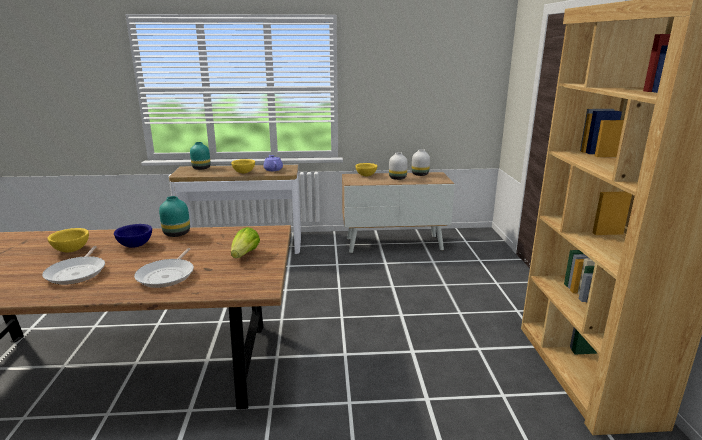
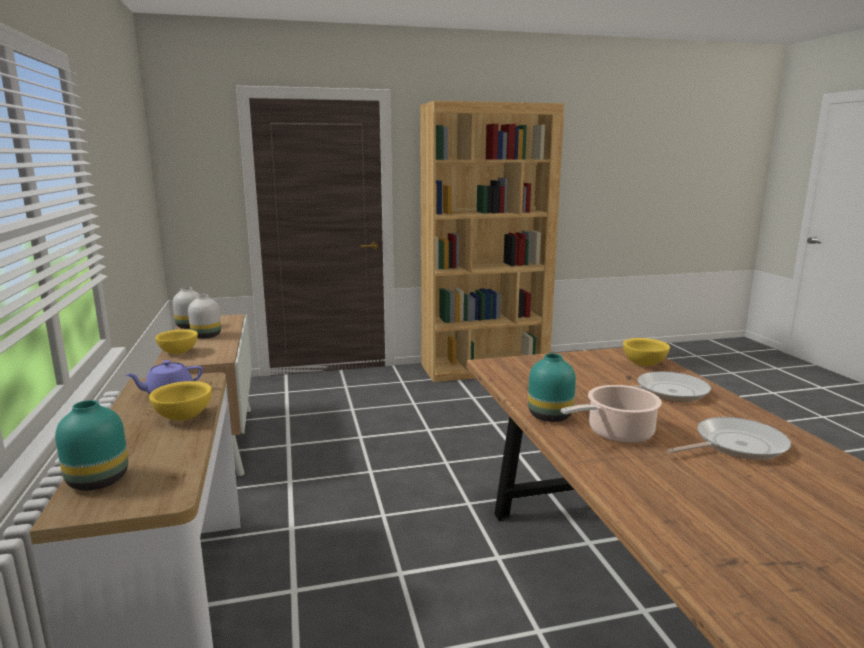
camera: 100 degrees left, 5 degrees down
(72, 250) = (690, 481): yellow bowl -> yellow bowl (643, 364)
(136, 245) = (617, 433): blue bowl -> cooking pot
(245, 254) = (575, 367): lettuce -> none

